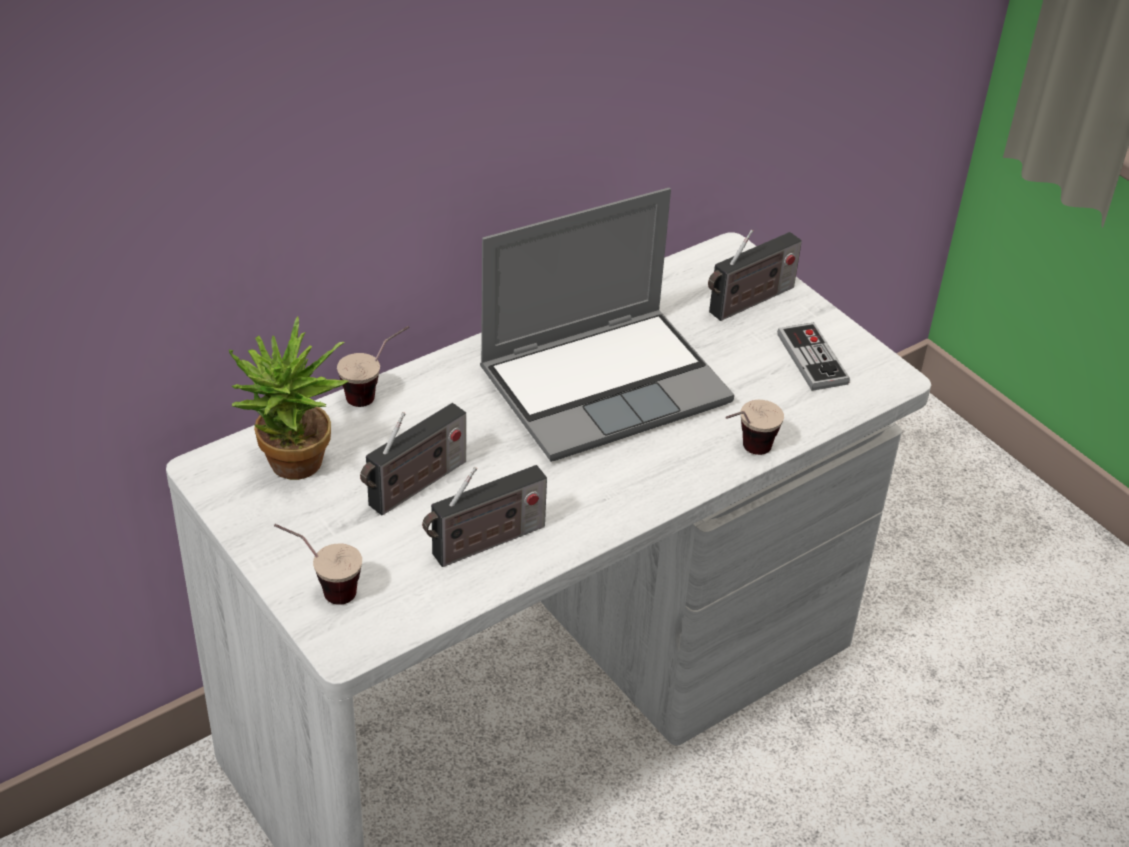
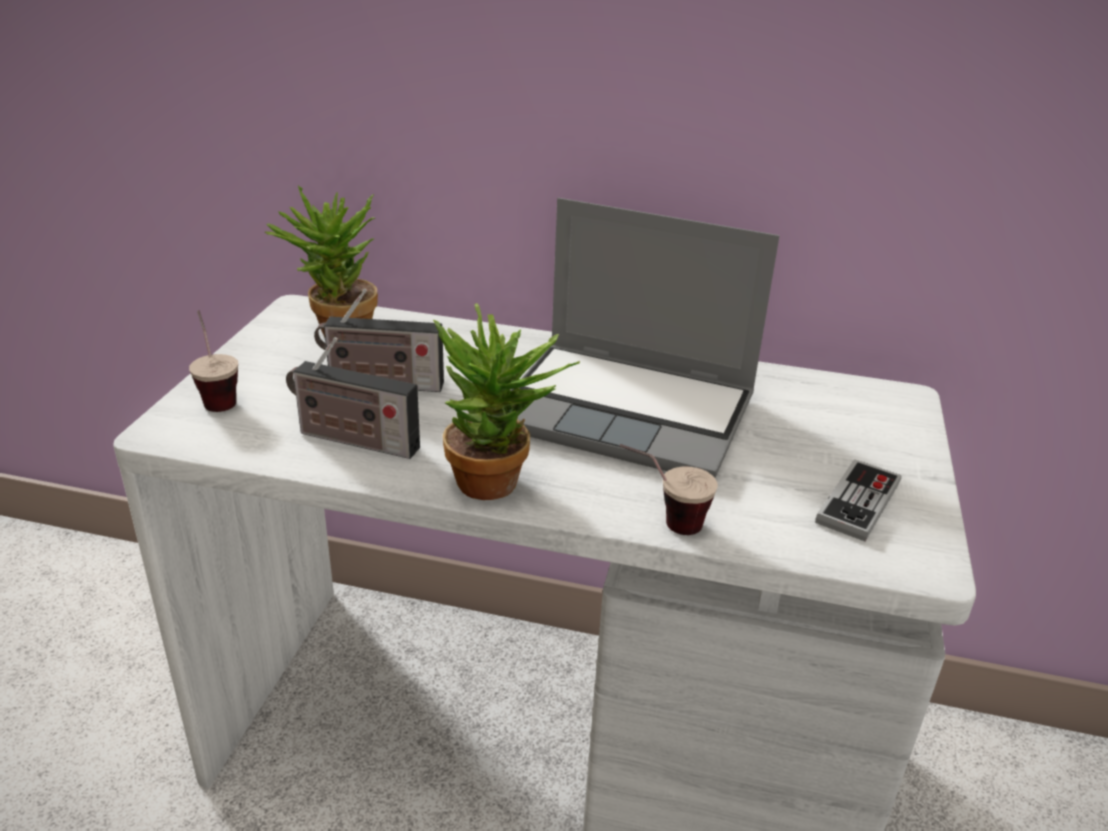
camera: 50 degrees right, 10 degrees down
(376, 392) = (463, 328): cup -> none
(626, 500) = (500, 485): none -> potted plant
(748, 302) = (862, 434): radio -> none

